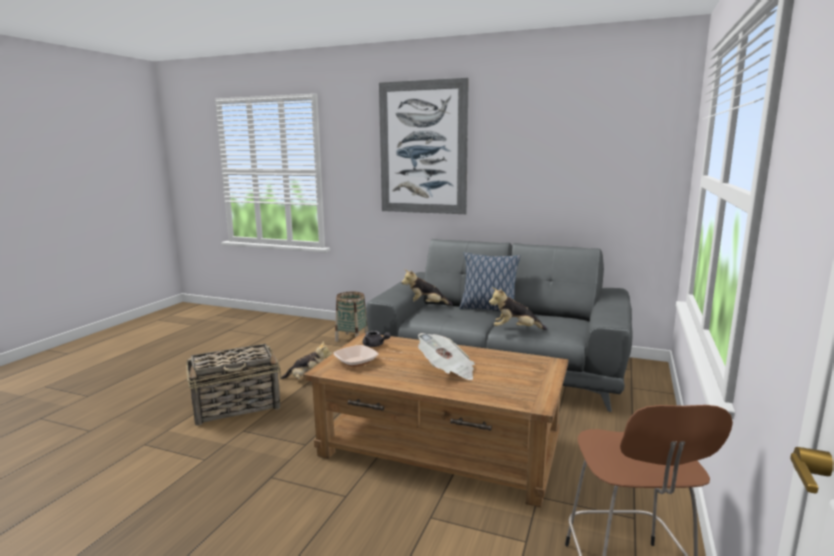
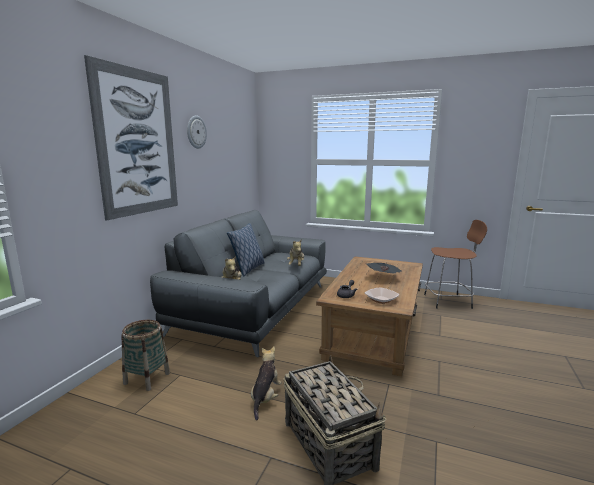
camera: 90 degrees left, 0 degrees up
(513, 133) = (196, 132): none -> wall clock

